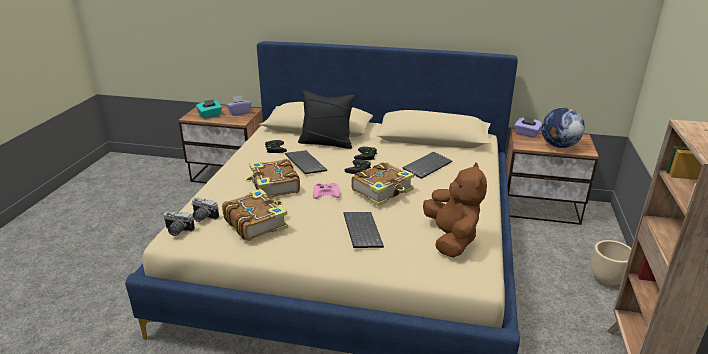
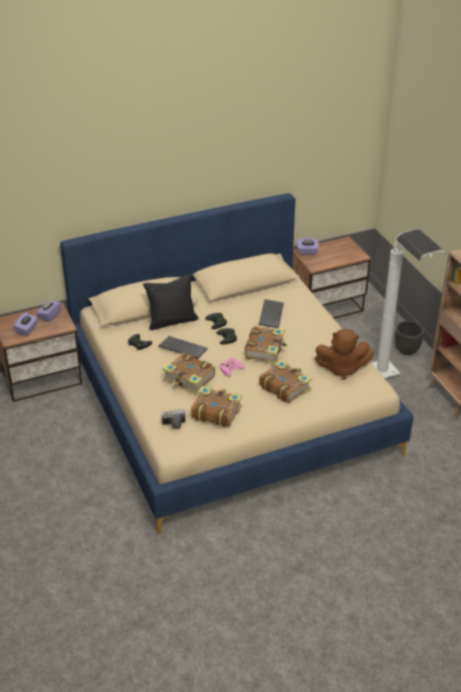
camera: 35 degrees left, 10 degrees up
(177, 231) = (170, 442): camera -> none
(210, 115) = (27, 330): turquoise tissue box -> purple tissue box
(361, 230) = (284, 387): keyboard -> book
(451, 239) = (342, 369): brown plush toy -> brown plush toy turned 135 degrees clockwise
(558, 146) = (338, 257): globe -> none
(559, 306) = (392, 382): none -> white floor lamp
(607, 280) = (407, 350): beige planter -> black planter

